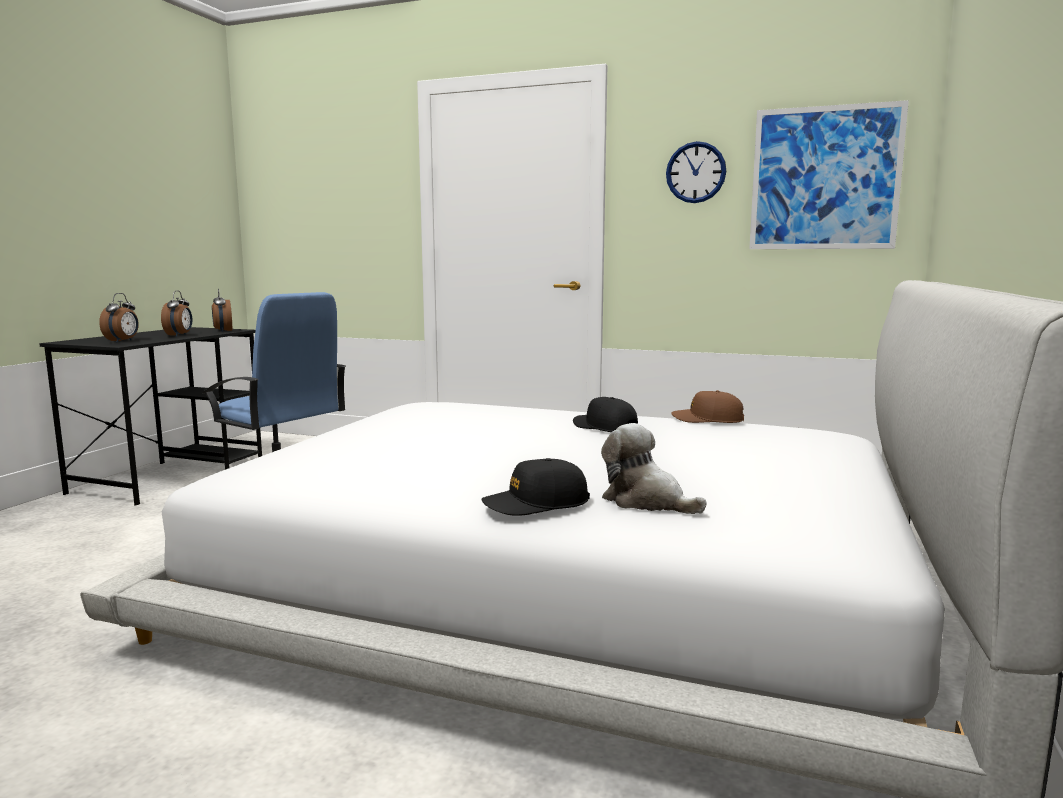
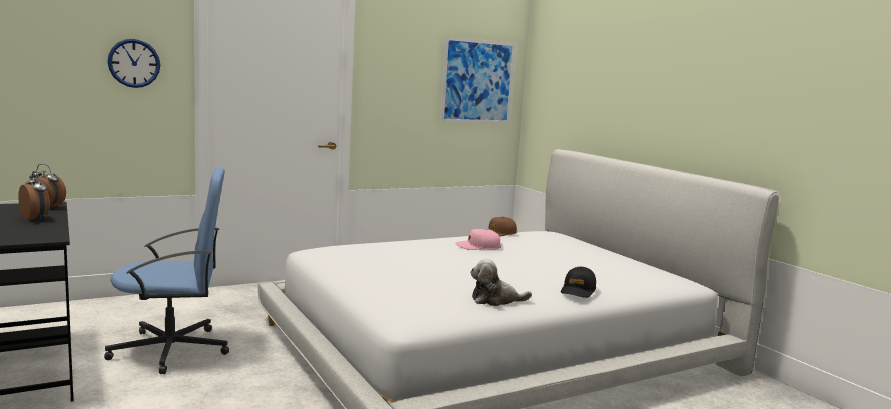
camera: 50 degrees left, 0 degrees up
(123, 341) = (23, 233): alarm clock -> none
(604, 427) = (478, 247): black cap -> pink cap
(646, 501) = (601, 279): plush toy -> plush toy (495, 300)
(695, 172) = (410, 70): wall clock -> wall clock (134, 63)

